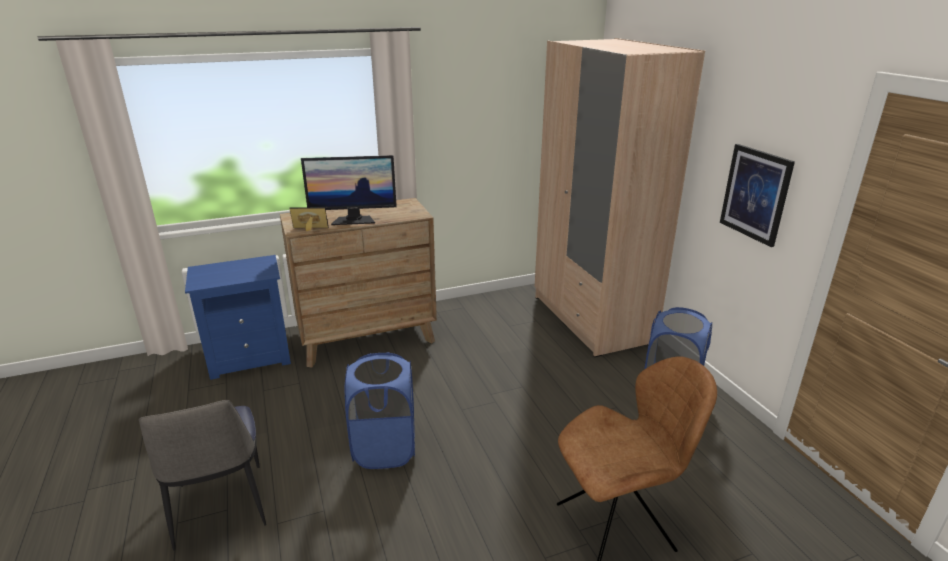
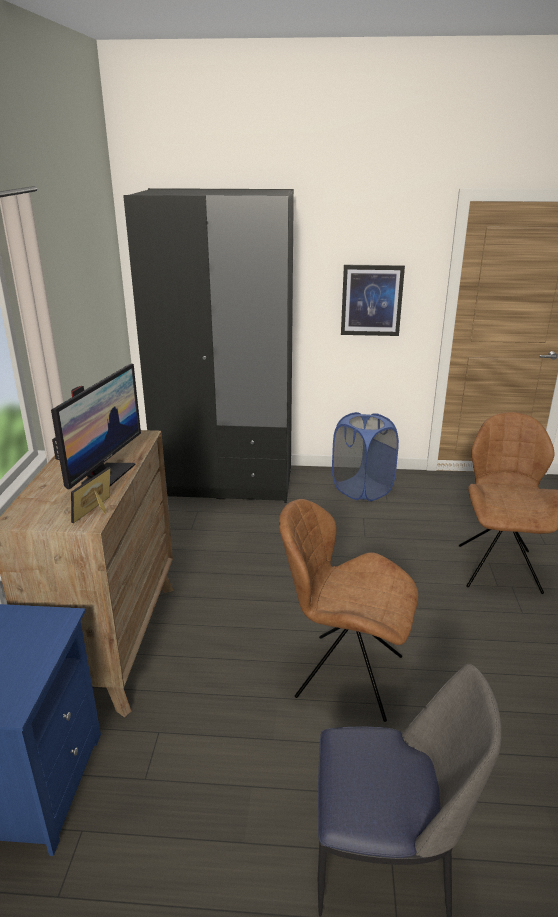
camera: 65 degrees left, 0 degrees up
(385, 448) = (345, 675): blue laundry basket -> brown chair
(591, 319) = (226, 482): beige wardrobe -> black wardrobe

